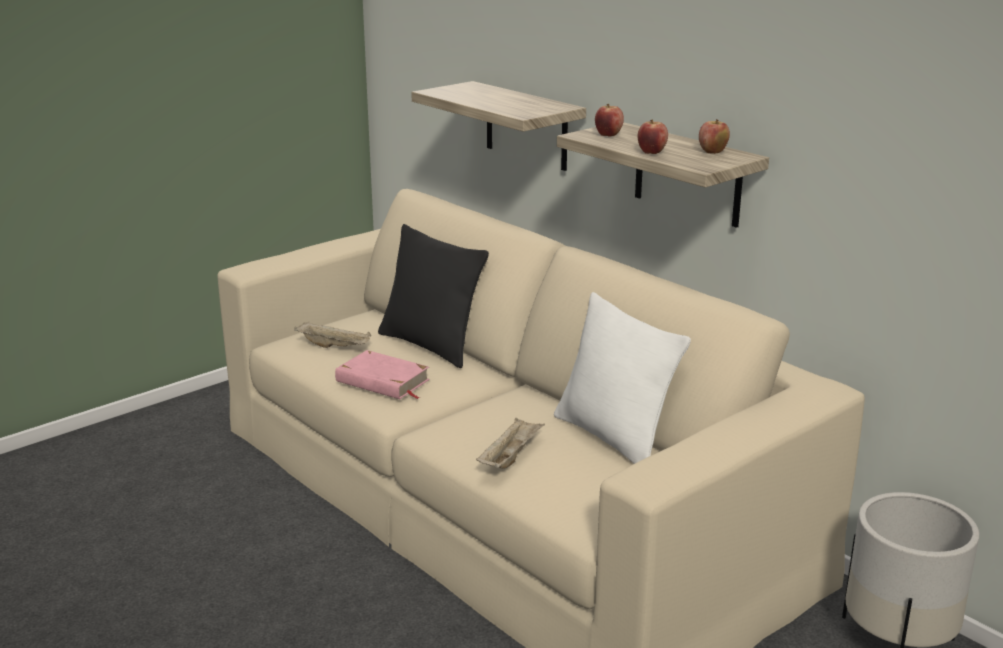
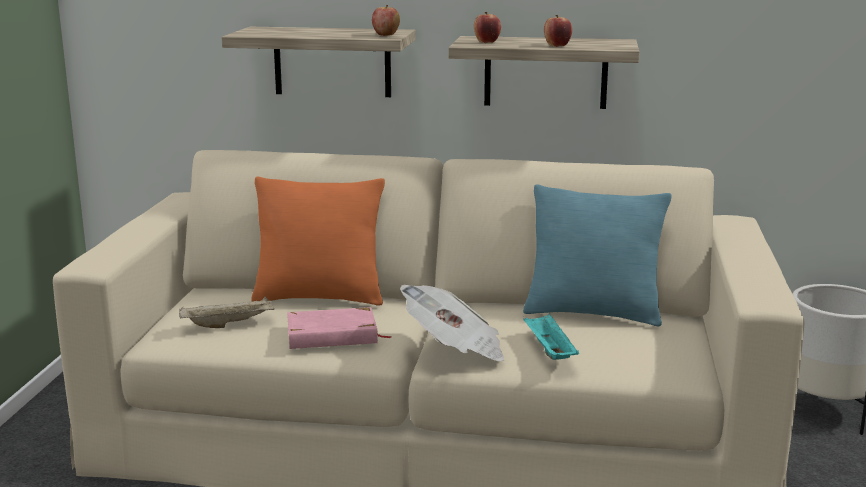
camera: 40 degrees left, 5 degrees down
(430, 346) = (319, 297): black pillow -> orange pillow
(445, 426) = (455, 349): none -> newspaper
(510, 457) = (549, 351): beige tray -> turquoise tray
(613, 438) = (593, 313): white pillow -> turquoise pillow
(712, 152) = (594, 41): apple -> apple (386, 35)

